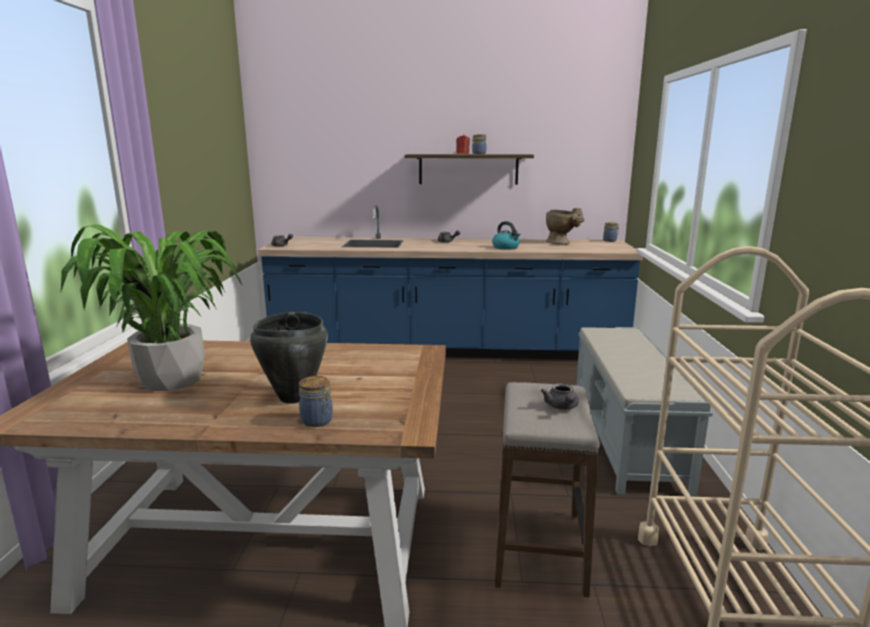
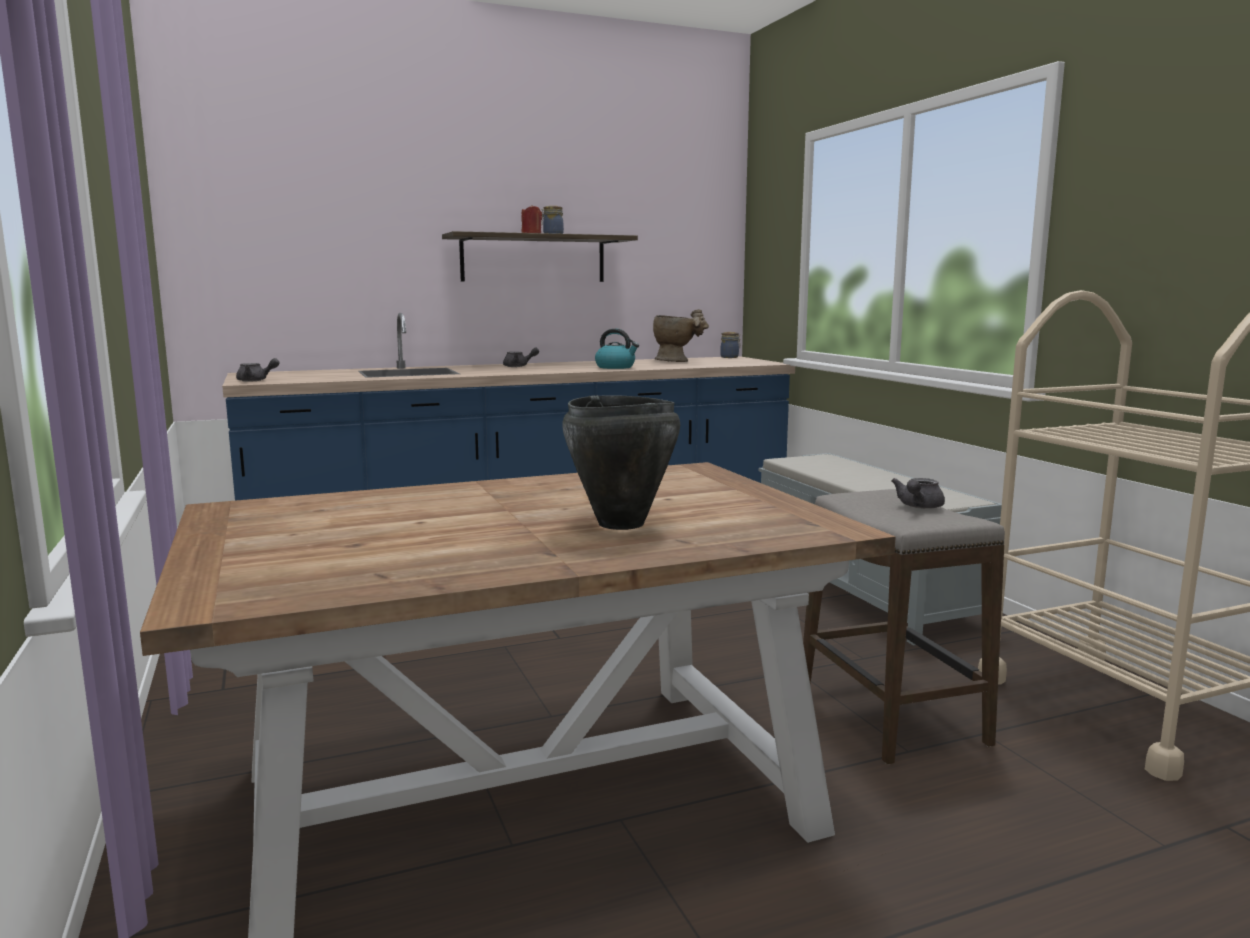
camera: 25 degrees left, 5 degrees down
(173, 380) = (387, 532): potted plant -> none
(318, 421) = (707, 537): jar -> none
(561, 407) = (918, 507): grey teapot -> grey teapot turned 60 degrees clockwise

